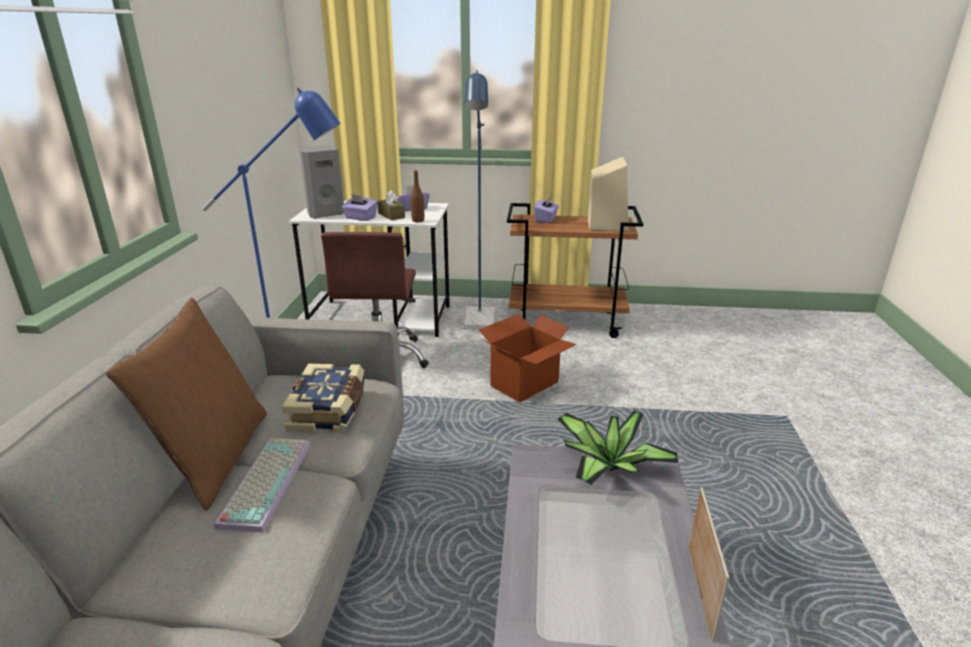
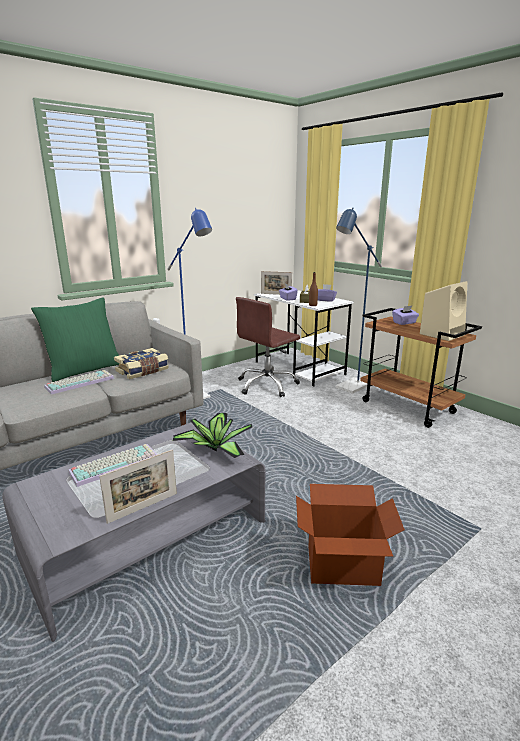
camera: 45 degrees right, 5 degrees down
(214, 457) = (84, 369): brown pillow -> green pillow
(325, 214) = (276, 294): grey speaker -> picture frame
(525, 384) = (320, 426): cardboard box -> cardboard box (343, 567)
(554, 567) = (115, 464): none -> keyboard

